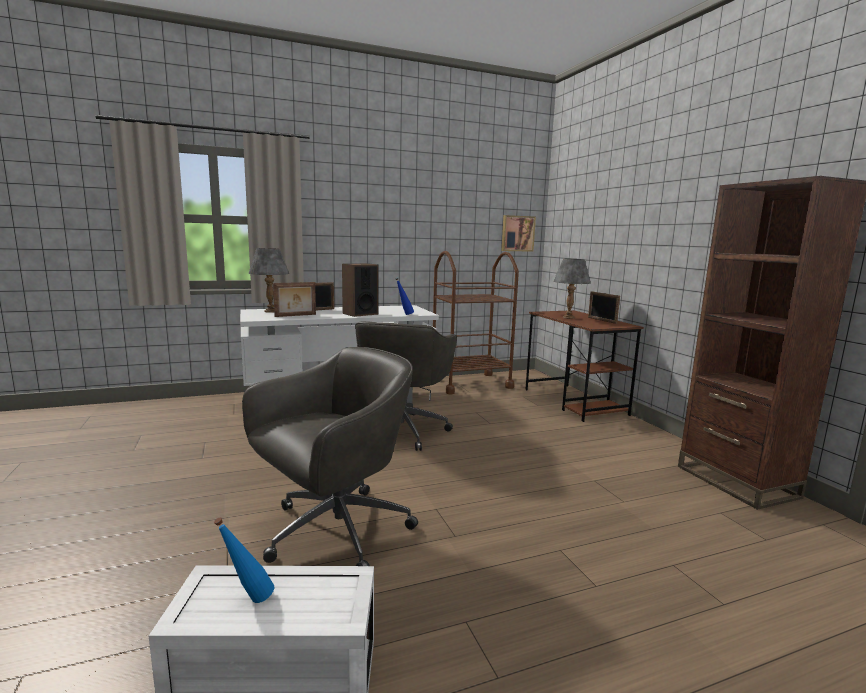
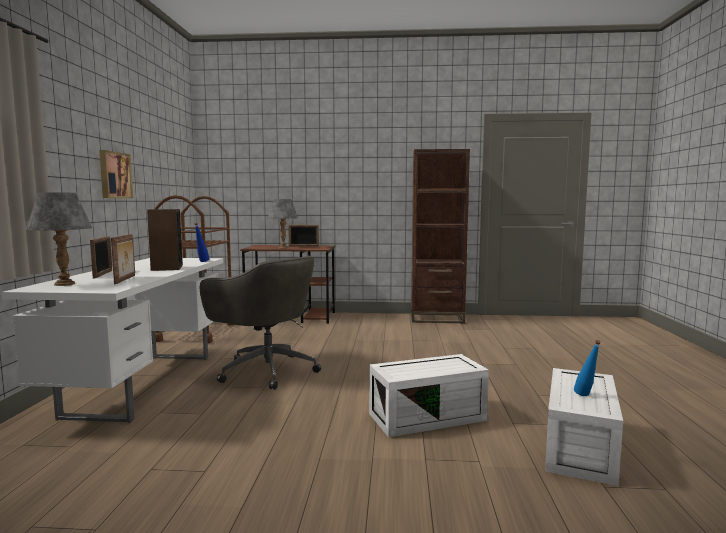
camera: 65 degrees left, 5 degrees down
(334, 532) = (428, 416): grey office chair -> white storage box
(517, 233) = (184, 179): picture -> picture (114, 175)

